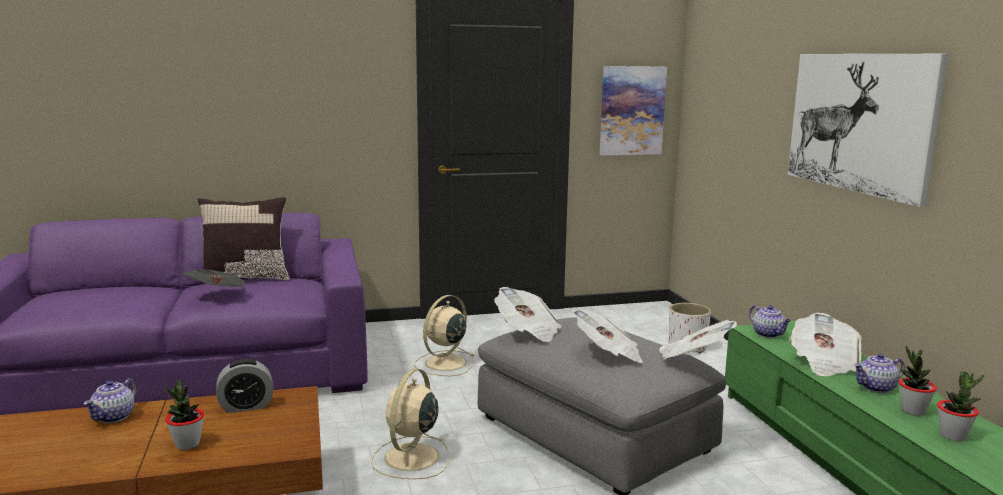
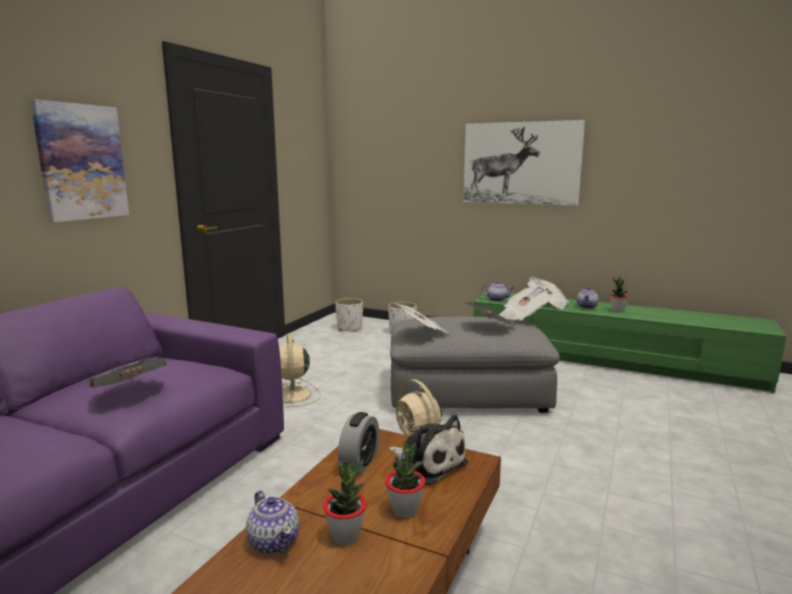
camera: 50 degrees left, 0 degrees up
(246, 278) = (93, 374): pillow -> none
(272, 430) = (427, 463): none -> plush toy
(632, 111) = (308, 171): picture -> picture (81, 162)
(640, 323) = (349, 328): none -> white planter
(953, 436) = (648, 314): potted plant -> potted plant (346, 536)

